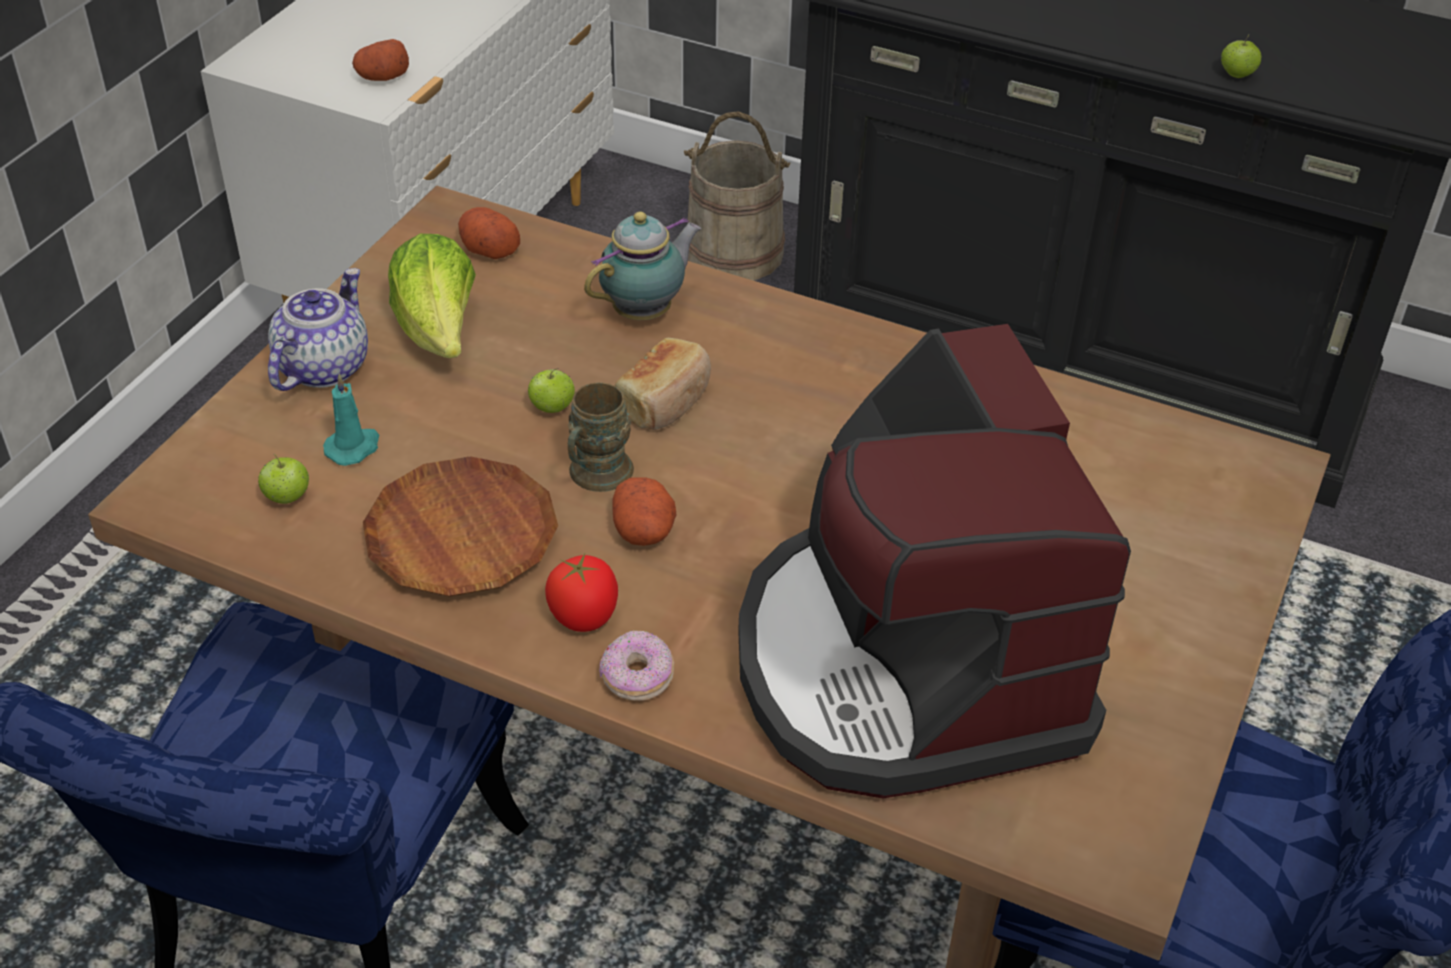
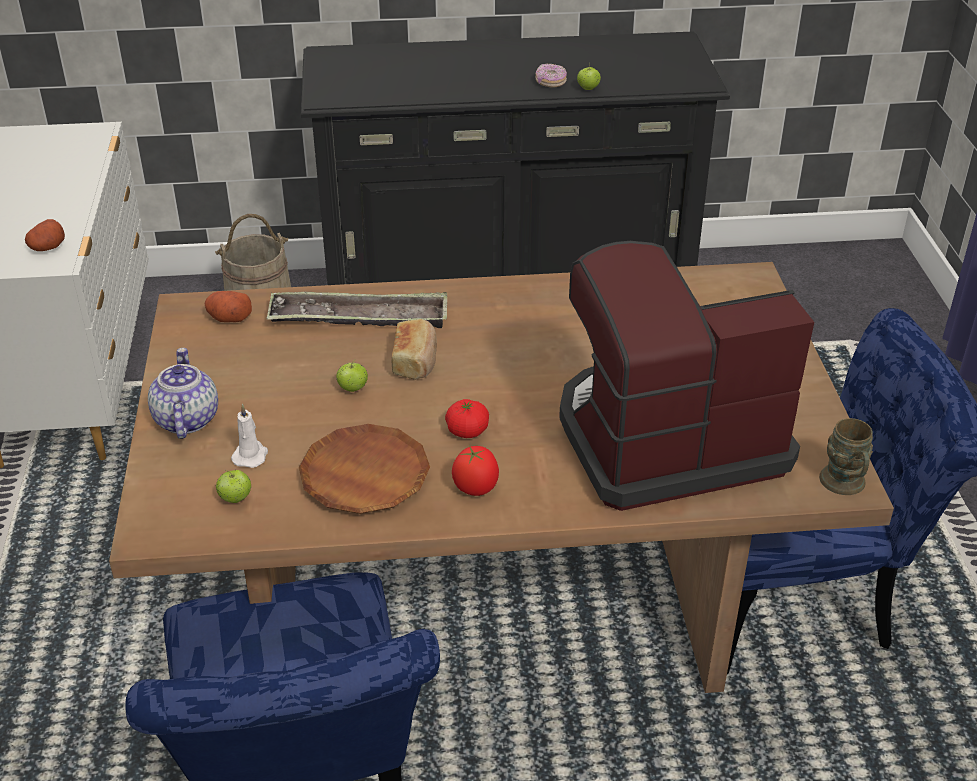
camera: 30 degrees left, 5 degrees down
(354, 447) = (251, 455): turquoise candle -> white candle
(439, 333) = (243, 374): lettuce -> none
(595, 477) = (413, 415): brown mug -> brown mug (845, 486)
(637, 677) = (534, 505): donut -> donut (550, 82)
(644, 530) = (467, 431): potato -> tomato
(646, 311) = (359, 318): teapot -> tray
(906, 666) = (666, 439): coffee machine -> coffee machine turned 120 degrees clockwise

